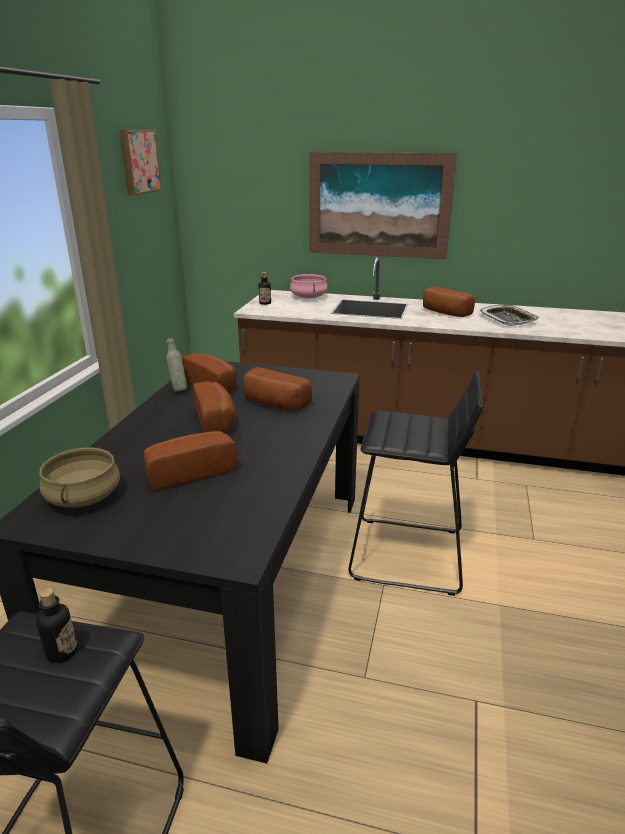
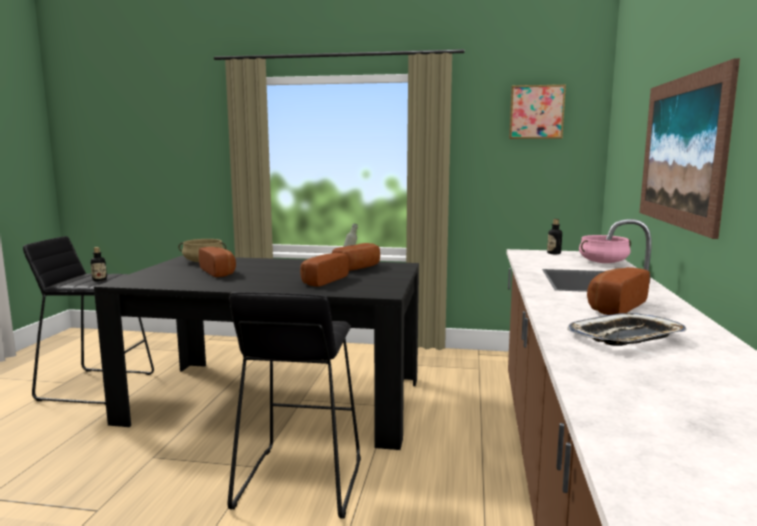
camera: 85 degrees right, 15 degrees down
(217, 421) = (292, 272): bread -> none

